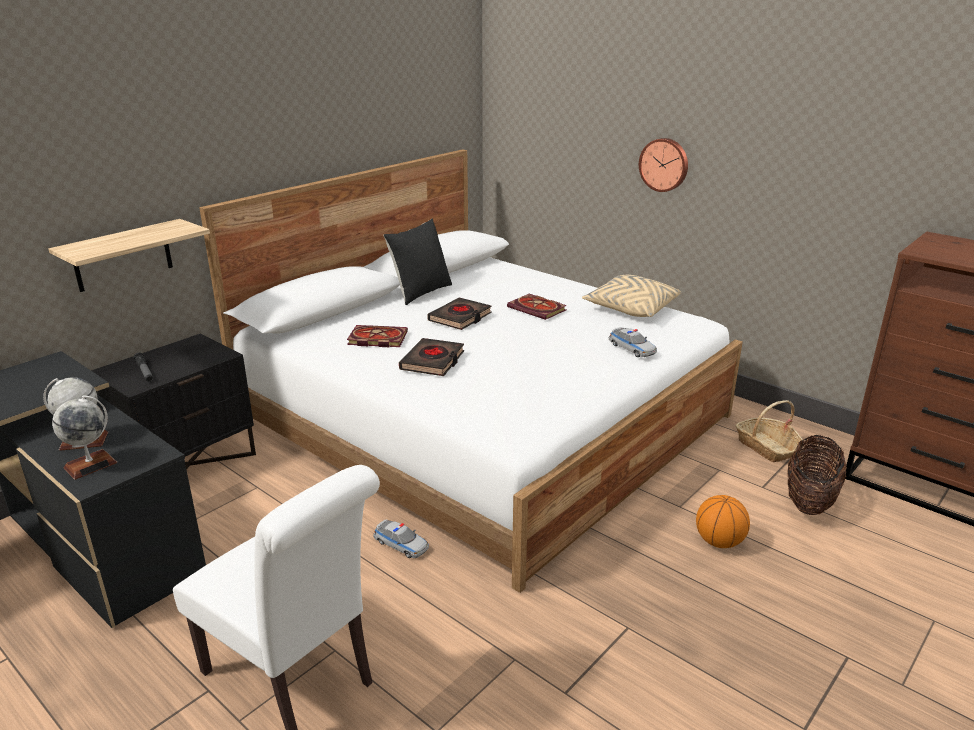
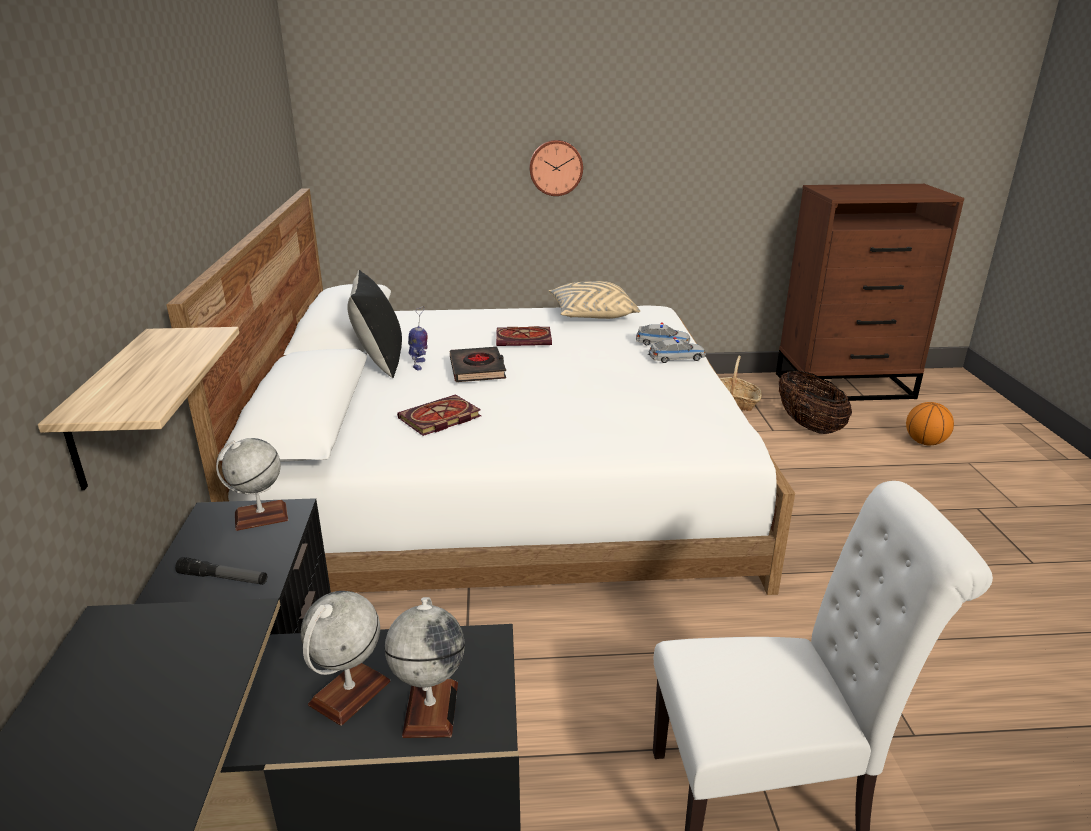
camera: 45 degrees left, 0 degrees up
(207, 352) = (261, 516): none -> globe
(401, 545) = (634, 620): toy car -> toy car (676, 358)
(433, 361) = (542, 414): black book -> none
(437, 302) = (419, 365): none -> toy robot
(719, 542) = (814, 480): basketball -> basketball (925, 442)

